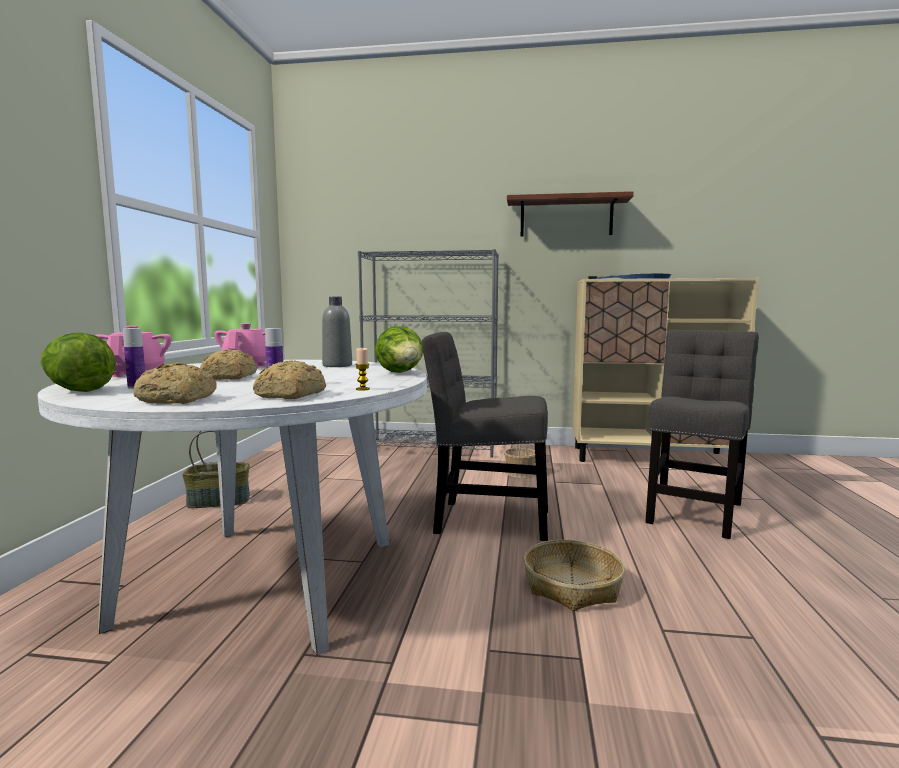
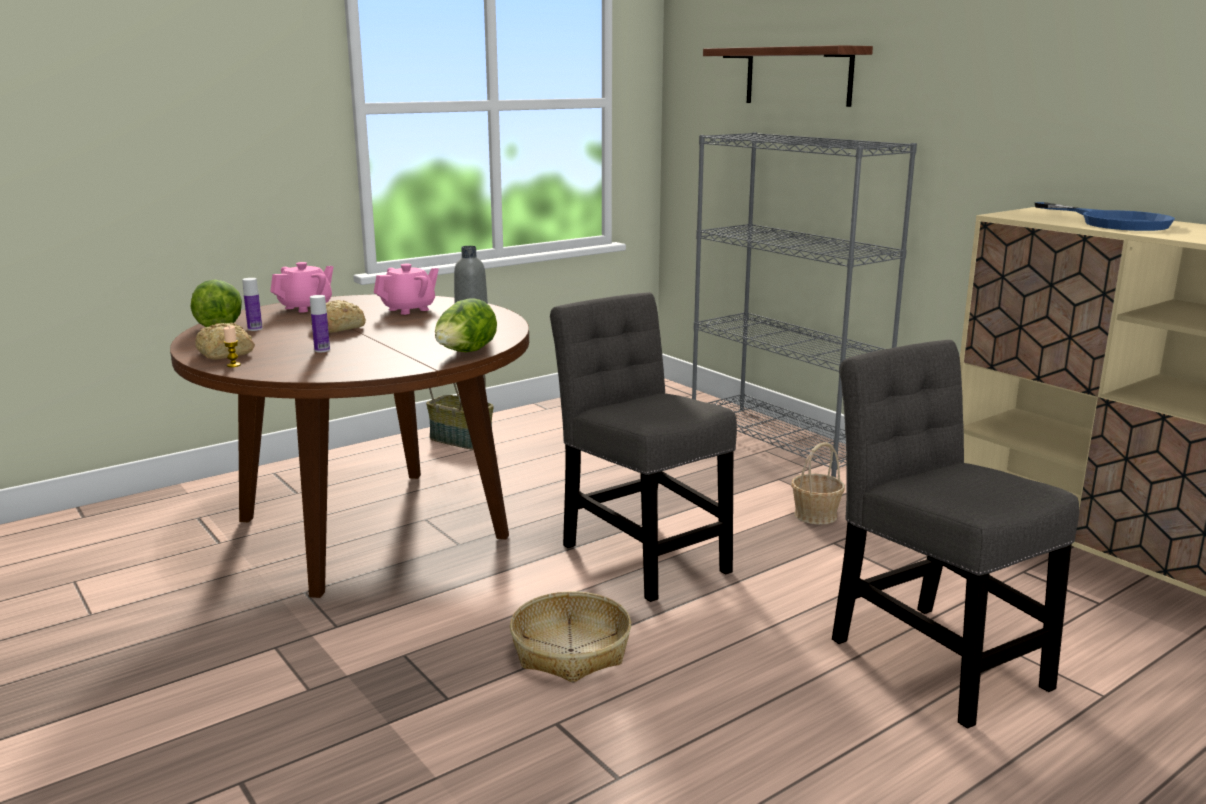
camera: 45 degrees right, 10 degrees up
(265, 580) = (372, 528): white dining table -> brown dining table
(289, 395) = (286, 367): bread -> none
(362, 389) = (352, 371): candle -> candle (233, 365)
(566, 217) = (1036, 80): shelf -> shelf (798, 76)
(694, 510) = (931, 656): grey chair -> grey chair turned 105 degrees counterclockwise

